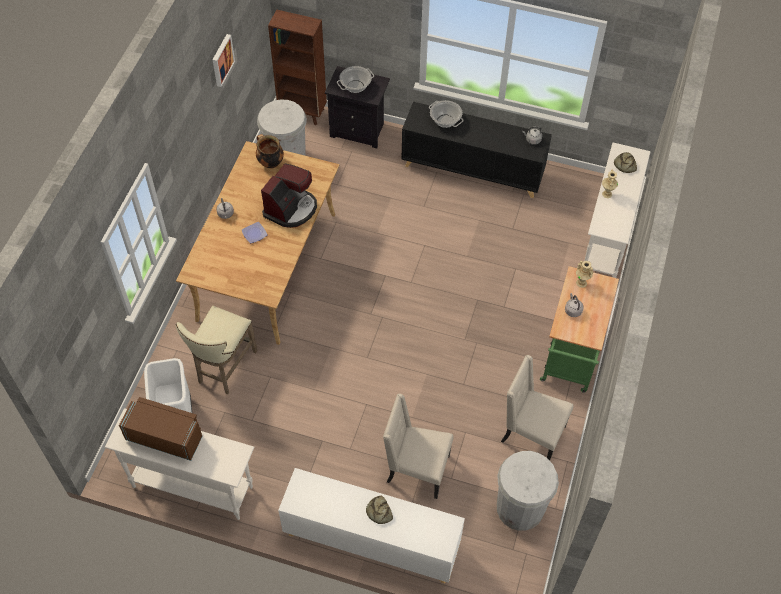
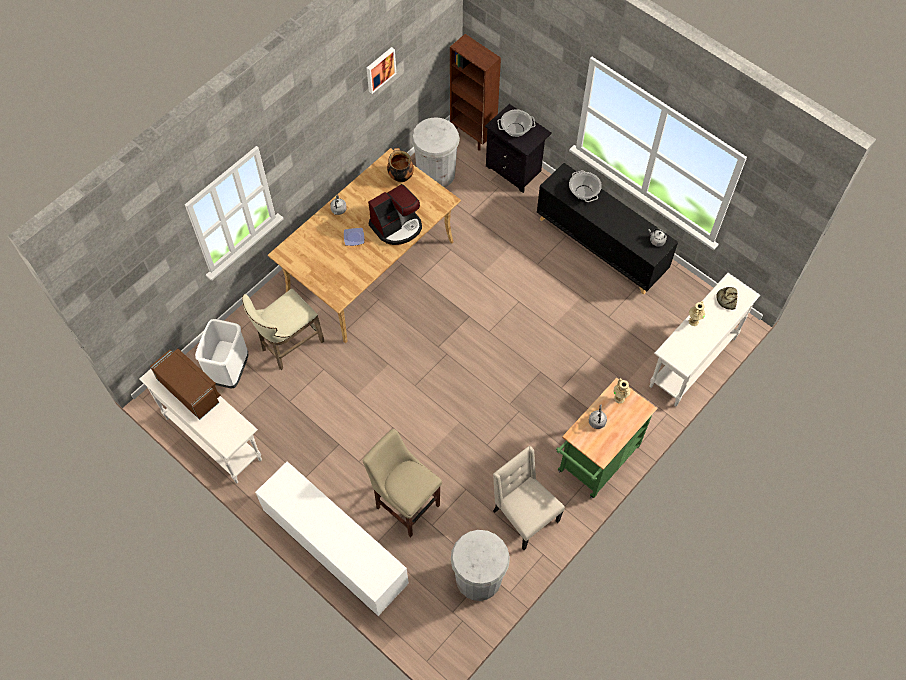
camera: 25 degrees right, 5 degrees up
(379, 512) = (337, 530): bread -> none
(416, 469) = (405, 504): beige chair -> beige stool

